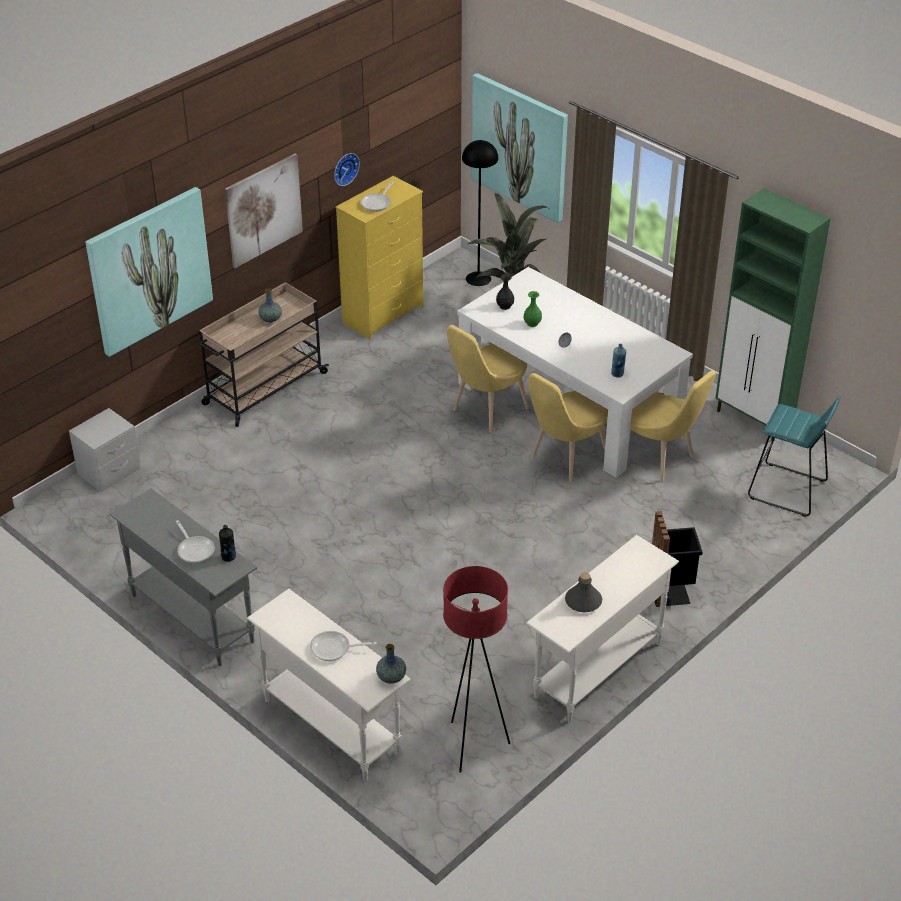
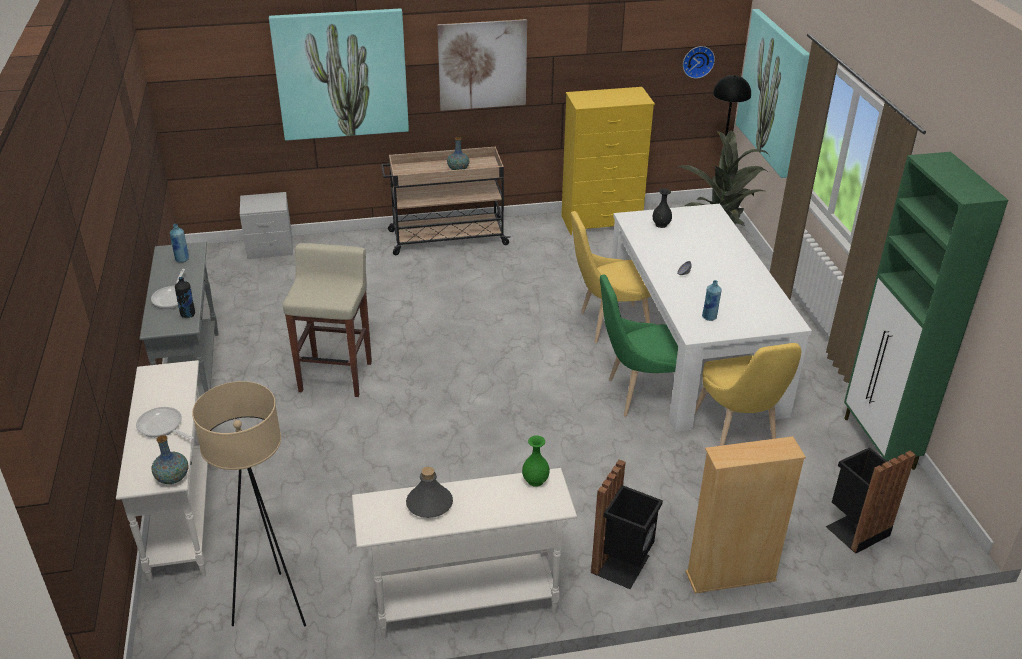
camera: 35 degrees right, 5 degrees down
(153, 513) = (182, 259): none -> blue bottle
(316, 559) = (336, 376): none -> beige stool
(344, 168) = (586, 58): wall clock -> wall clock (697, 61)
(377, 203) = (603, 99): frying pan -> none
(473, 745) = (273, 606): red floor lamp -> beige floor lamp
(532, 323) = (671, 246): green vase -> green vase (535, 481)
(565, 460) = (640, 395): yellow chair -> green chair
(742, 562) = (730, 576): none -> beige bookcase
(787, 490) = (855, 529): turquoise stool -> black trash can

